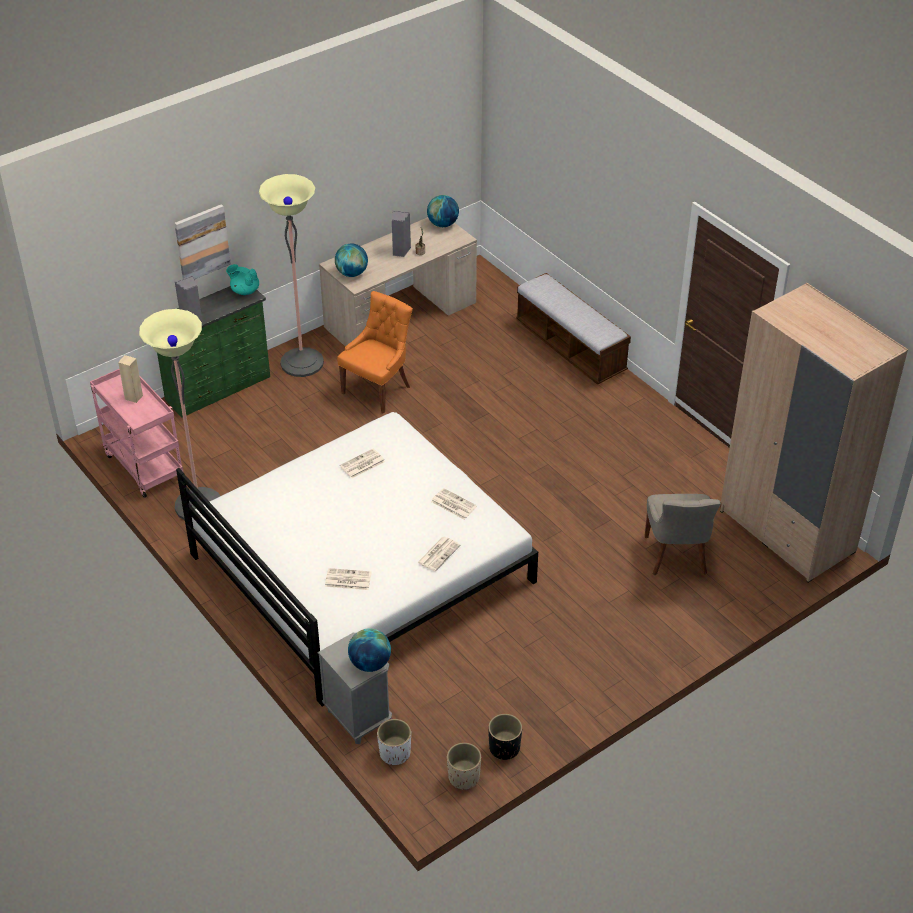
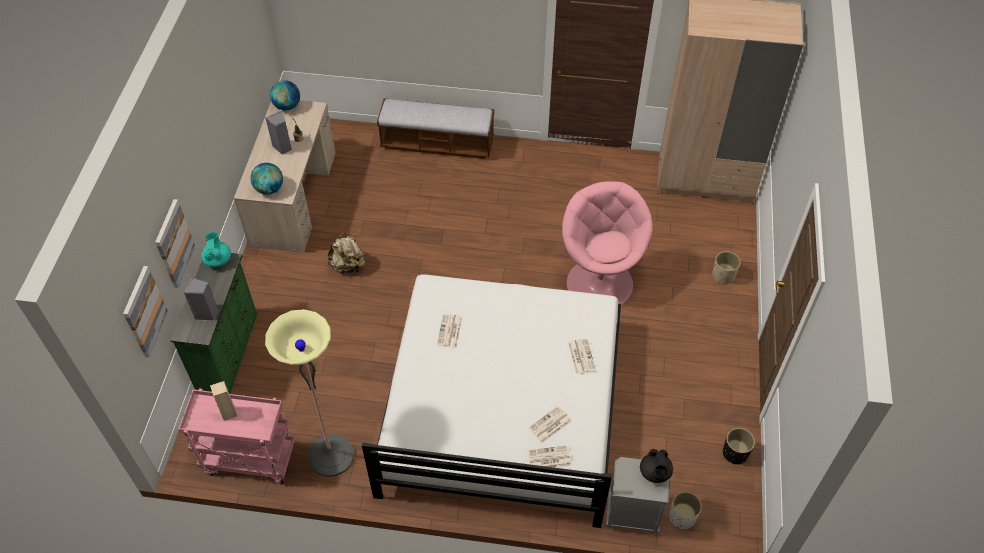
camera: 45 degrees left, 10 degrees up
(128, 271) = (144, 311): none -> picture
(244, 291) = (218, 260): turquoise teapot -> turquoise teapot turned 105 degrees clockwise
(302, 363) = (267, 286): floor lamp -> none
(370, 663) = (655, 473): globe -> black teapot
(378, 389) = (348, 266): orange chair -> beige backpack
(453, 504) = (544, 313): newspaper -> newspaper (548, 458)
(463, 777) = (737, 494): beige planter -> beige planter (723, 276)
(567, 541) = (599, 282): none -> pink armchair
(676, 556) = (670, 242): grey chair -> none

